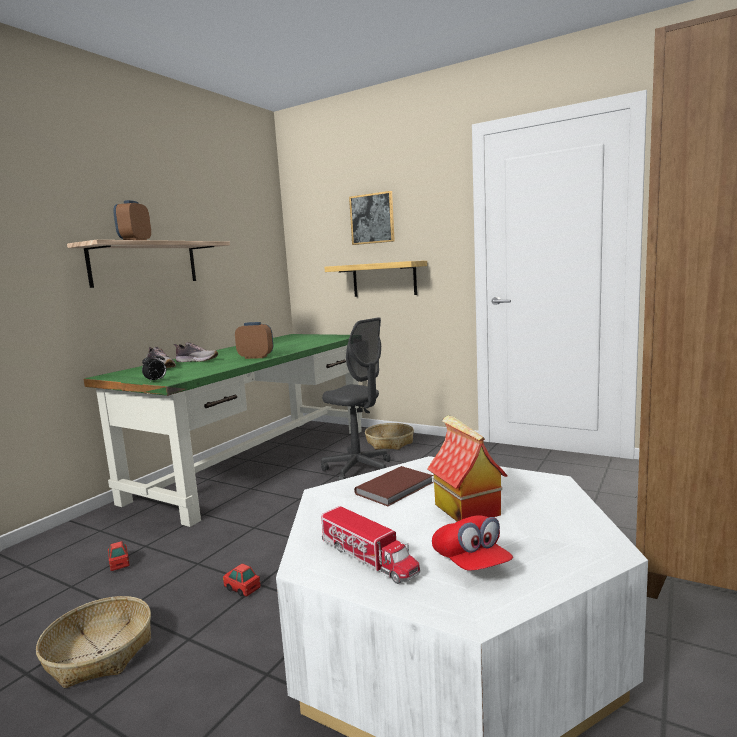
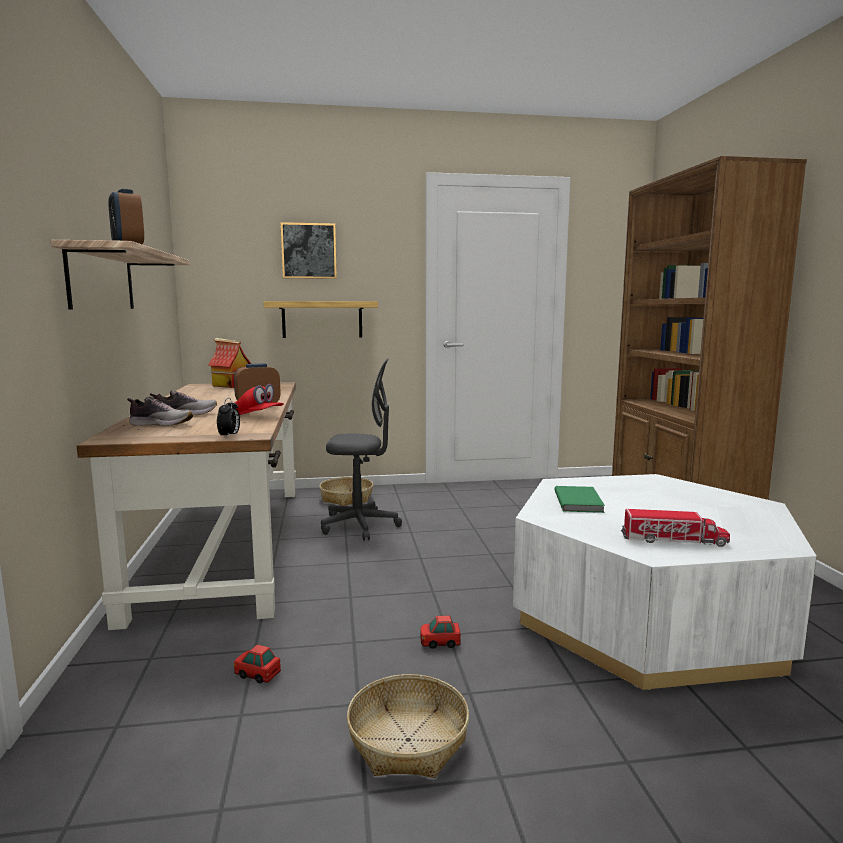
camera: 40 degrees left, 0 degrees up
(257, 462) = (226, 543): green desk -> brown desk
(396, 488) = (579, 501): brown book -> green book
(465, 509) = (652, 503): toy house -> toy house (230, 385)
(471, 563) = (726, 526): red cap -> red cap (257, 416)

